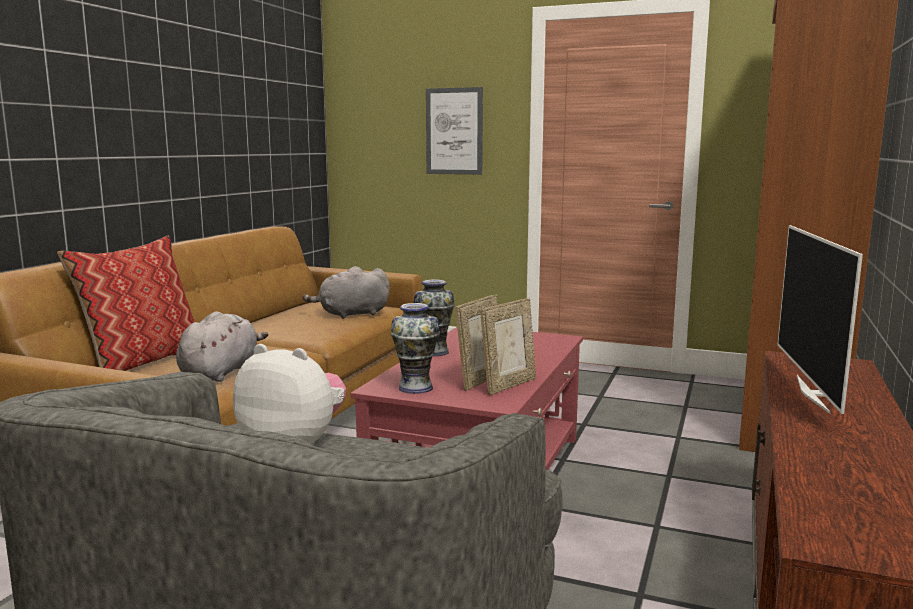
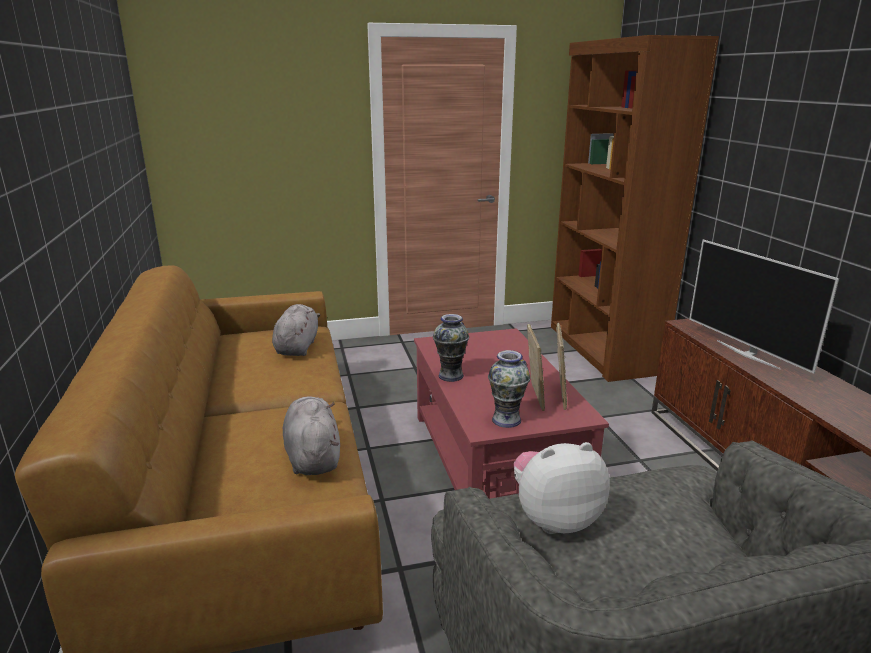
camera: 35 degrees left, 10 degrees up
(143, 360) = (200, 469): pillow -> none
(351, 314) = (297, 347): grey plush toy -> grey plush toy turned 150 degrees clockwise
(454, 131) = (296, 142): picture -> none

